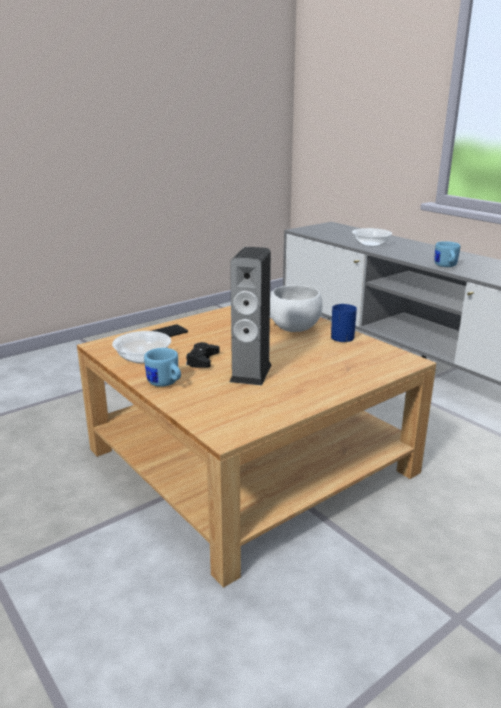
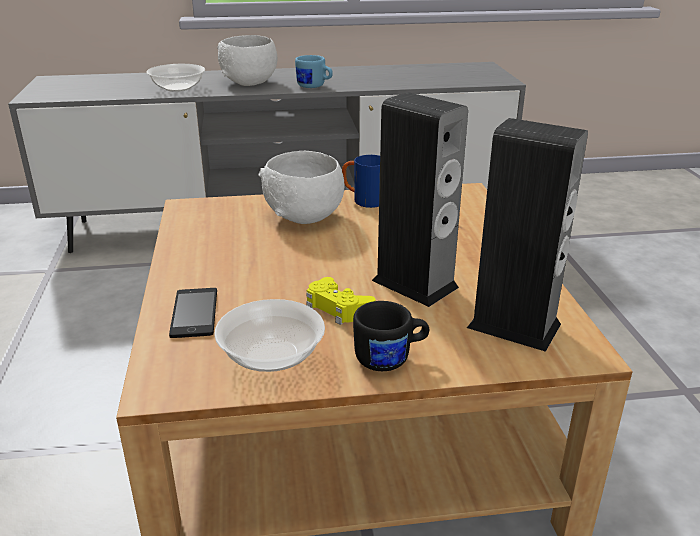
camera: 60 degrees left, 5 degrees up
(165, 384) = (391, 359): blue mug -> black mug
(202, 360) = (337, 307): black game controller -> yellow game controller
(234, 409) = (514, 326): none -> speaker
(416, 253) = (250, 83): none -> white bowl

